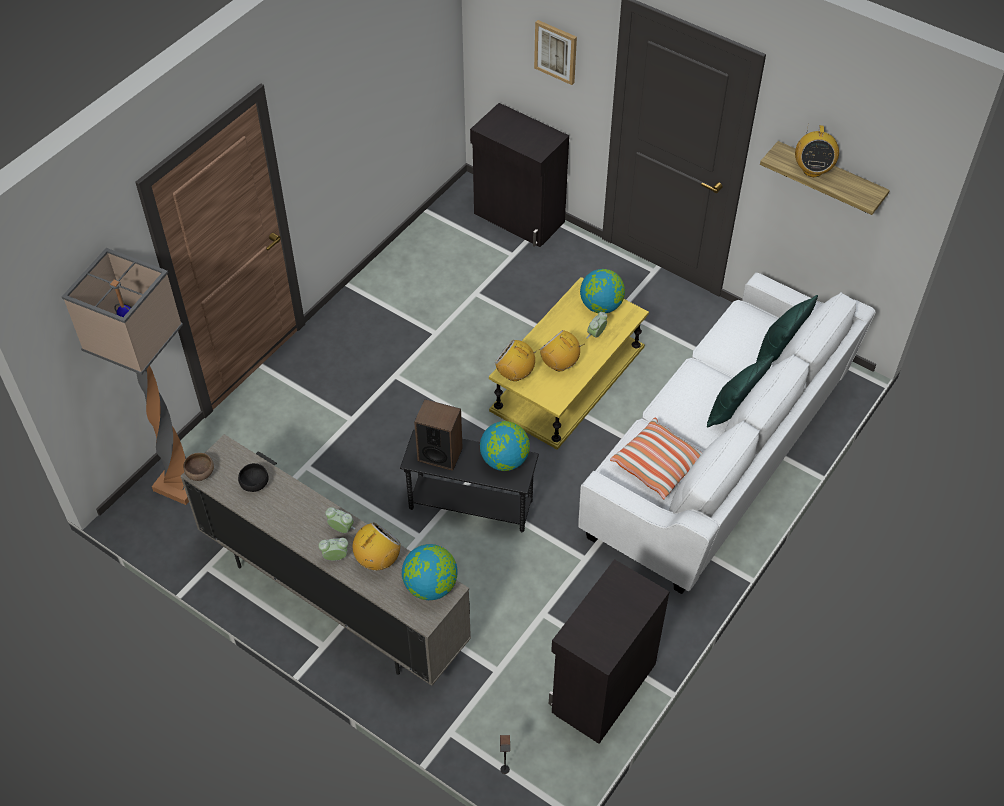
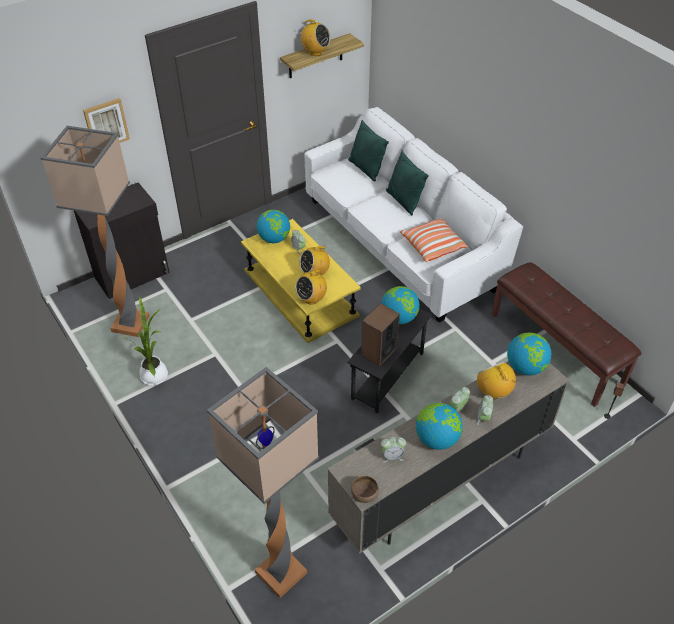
camera: 70 degrees left, 5 degrees down
(255, 484) = (392, 456): black bowl -> alarm clock
(291, 519) = (437, 439): none -> globe
(386, 293) = (154, 373): none -> potted plant
(447, 245) = (130, 323): none -> floor lamp
(601, 687) = (556, 349): black cabinet -> brown bench

